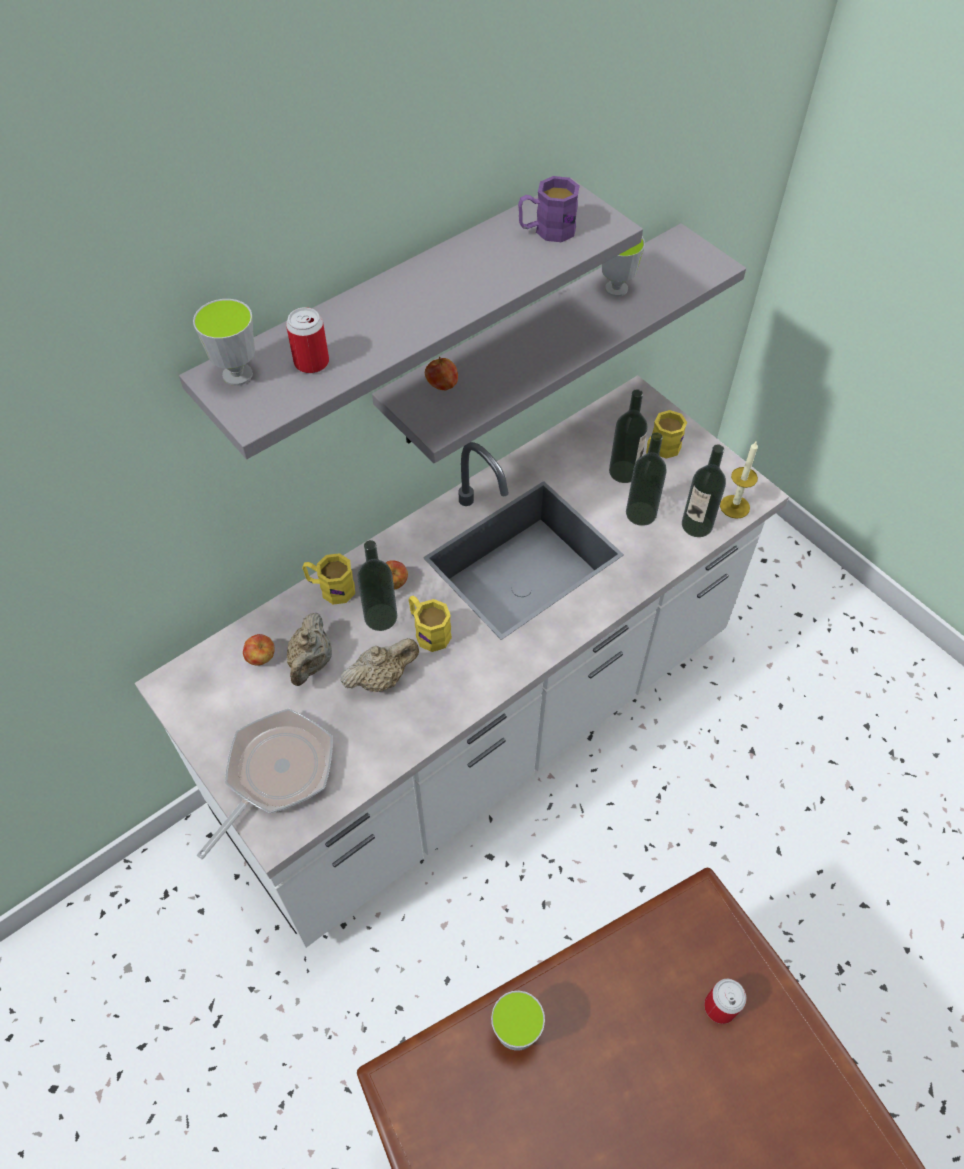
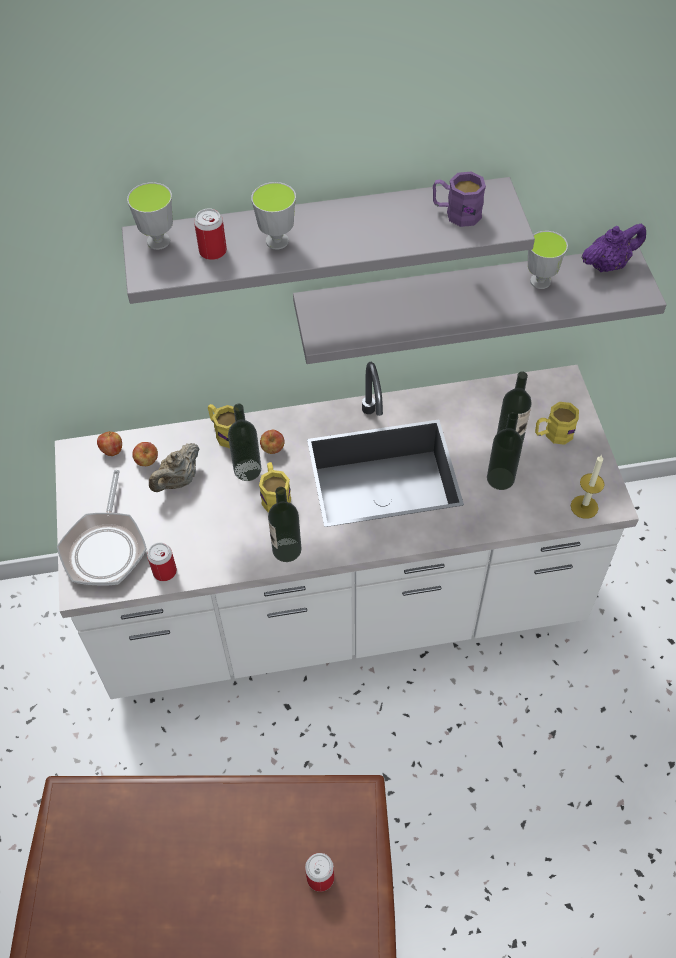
camera: 30 degrees right, 0 degrees up
(275, 774) = (106, 547): frying pan -> frying pan turned 120 degrees clockwise
(361, 768) = (164, 571): none -> can
(382, 678) = (219, 515): beige teapot -> none
(442, 385) = (347, 307): apple -> apple (112, 450)
(516, 1033) = (164, 812): cup -> cup (277, 241)
(667, 250) = (608, 265): none -> purple teapot
(697, 525) = (541, 508): bottle -> bottle (286, 550)

